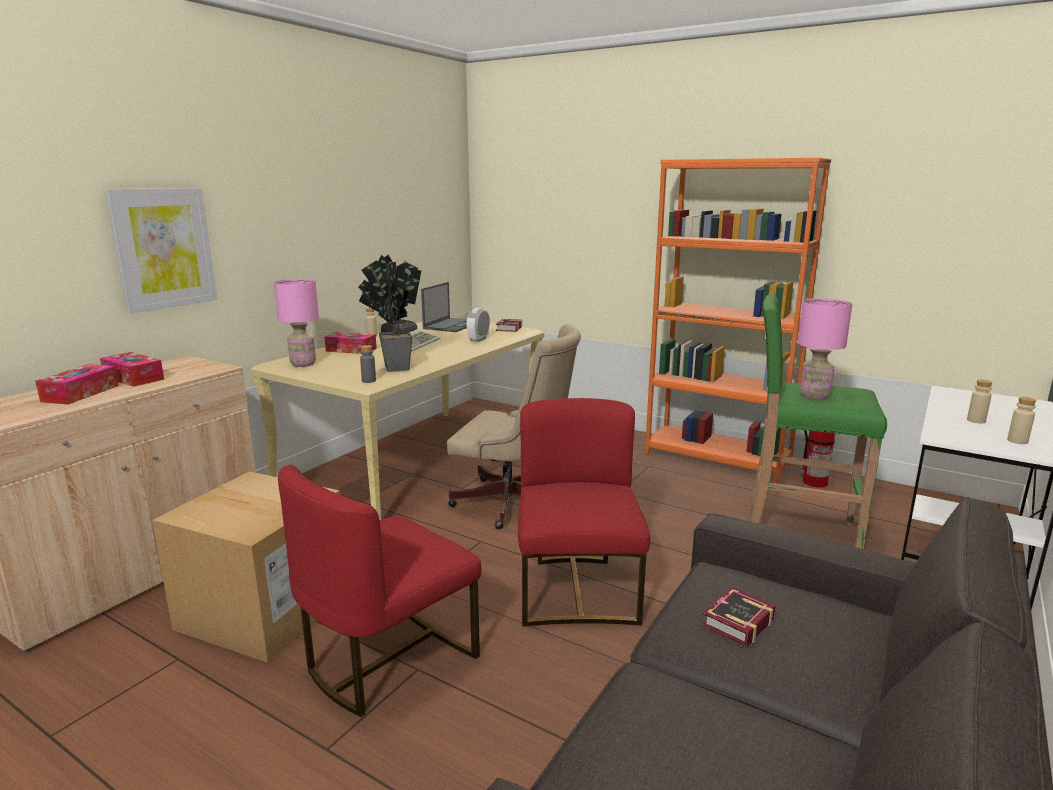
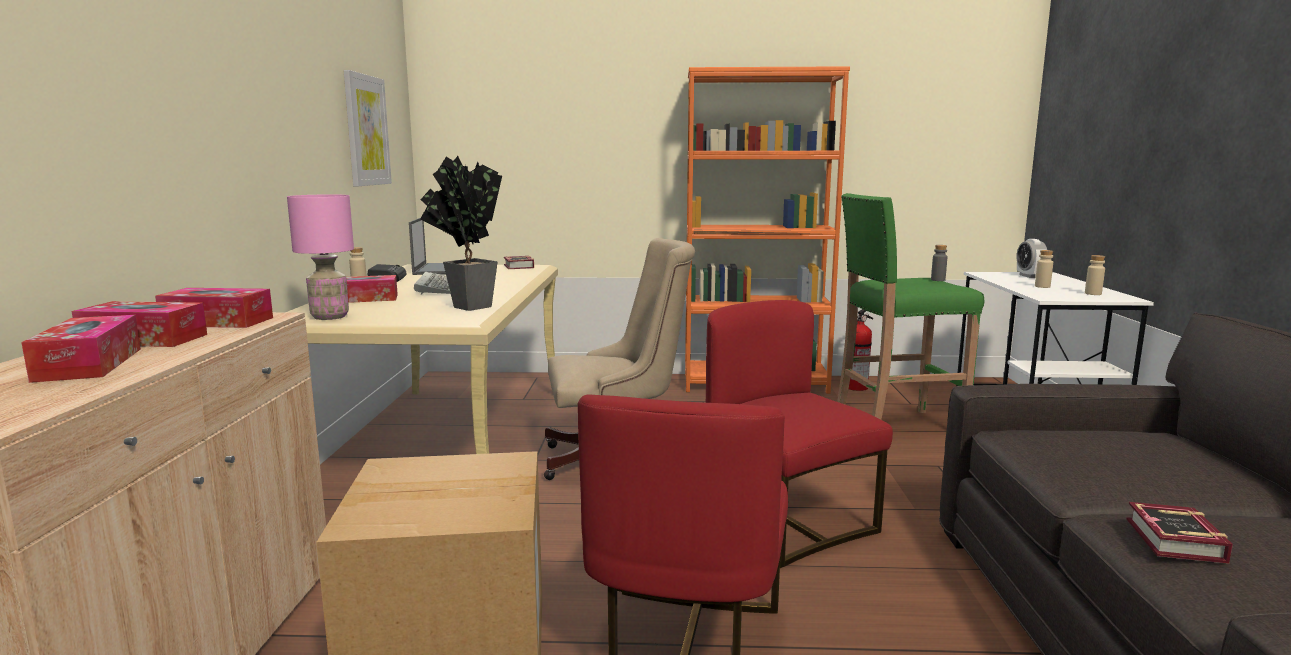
camera: 30 degrees left, 5 degrees down
(163, 248) = (132, 137): picture -> picture (366, 130)
(188, 369) = (217, 322): none -> tissue box
(369, 381) = (466, 320): grey bottle -> grey bottle (938, 280)
(478, 340) = (507, 277): alarm clock -> alarm clock (1029, 276)
(734, 623) = (1101, 461): book -> book (1173, 542)
(814, 396) = (909, 285): pink table lamp -> none

